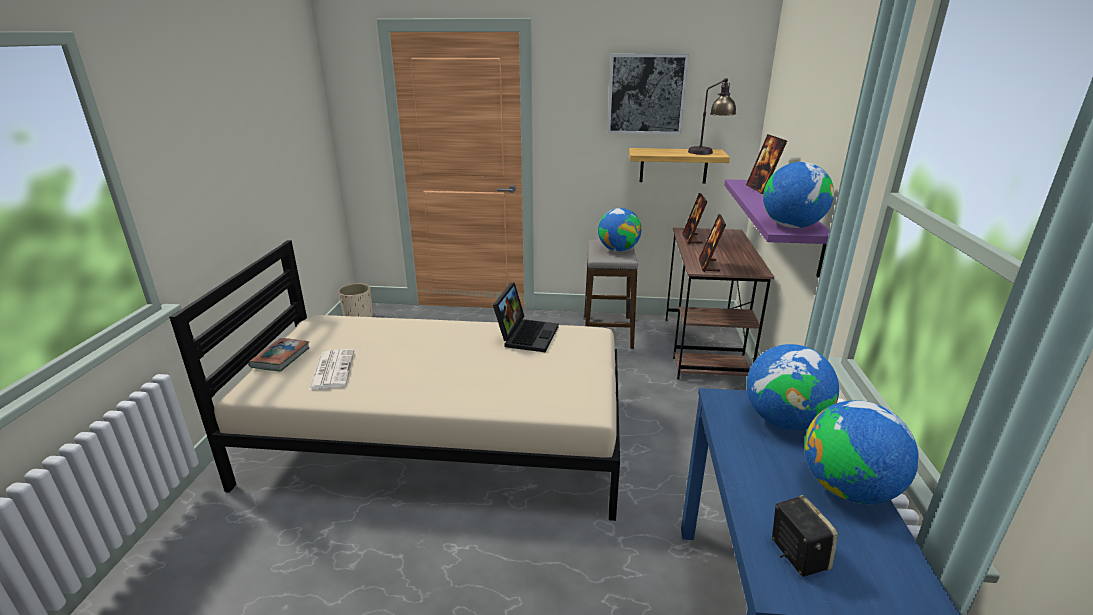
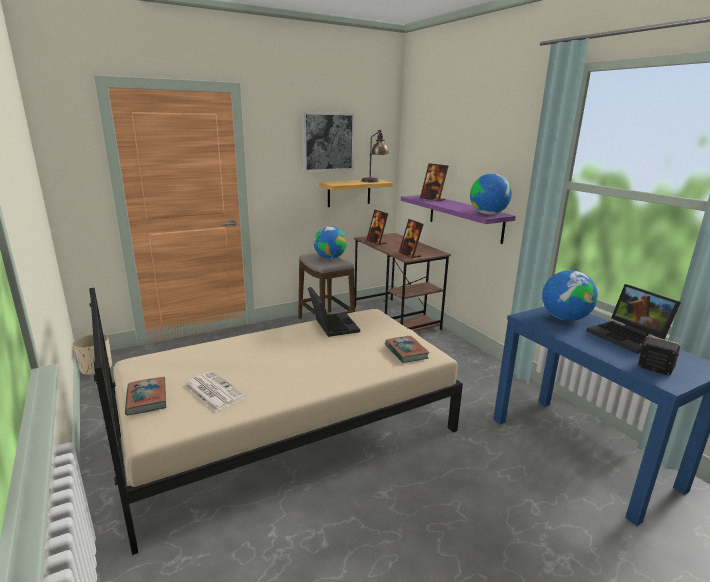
camera: 35 degrees left, 5 degrees down
(561, 393) = (406, 352): none -> book
(848, 489) = (629, 337): globe -> laptop

